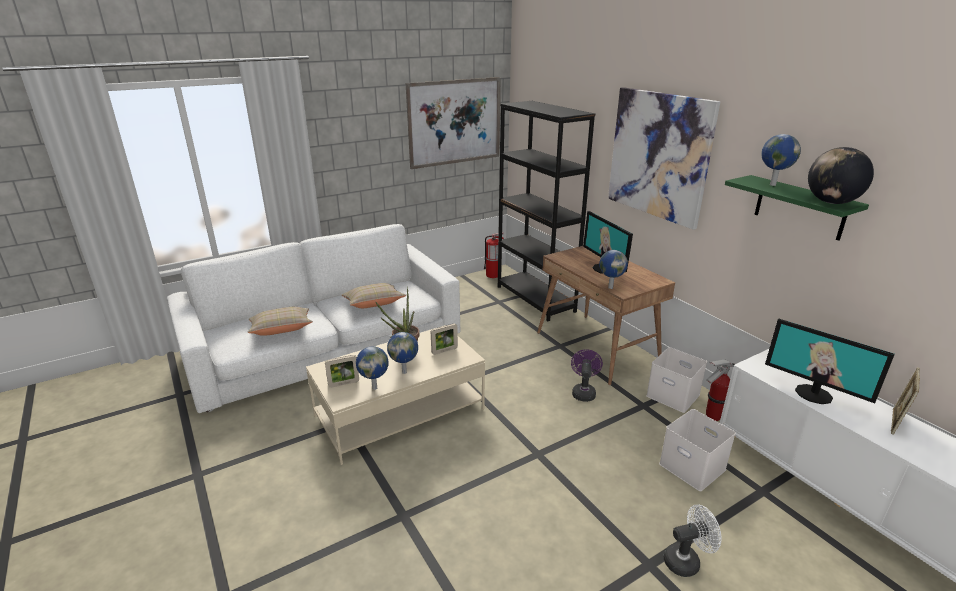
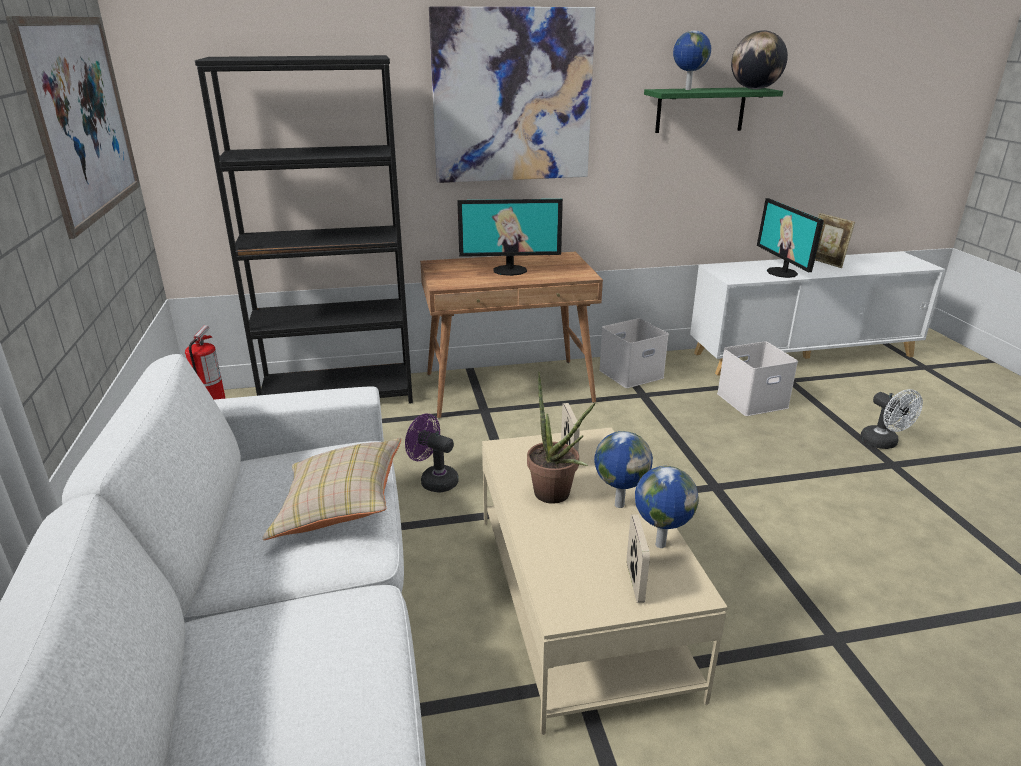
camera: 70 degrees left, 0 degrees up
(282, 331) = (347, 671): beige pillow -> none
(583, 392) = (600, 422): purple fan -> purple fan (434, 480)
(610, 287) = (566, 278): globe -> none
(686, 560) = (883, 443): white fan -> white fan turned 150 degrees clockwise
(712, 417) = (676, 366): fire extinguisher -> none
(814, 394) = (782, 272): monitor -> monitor turned 105 degrees clockwise

